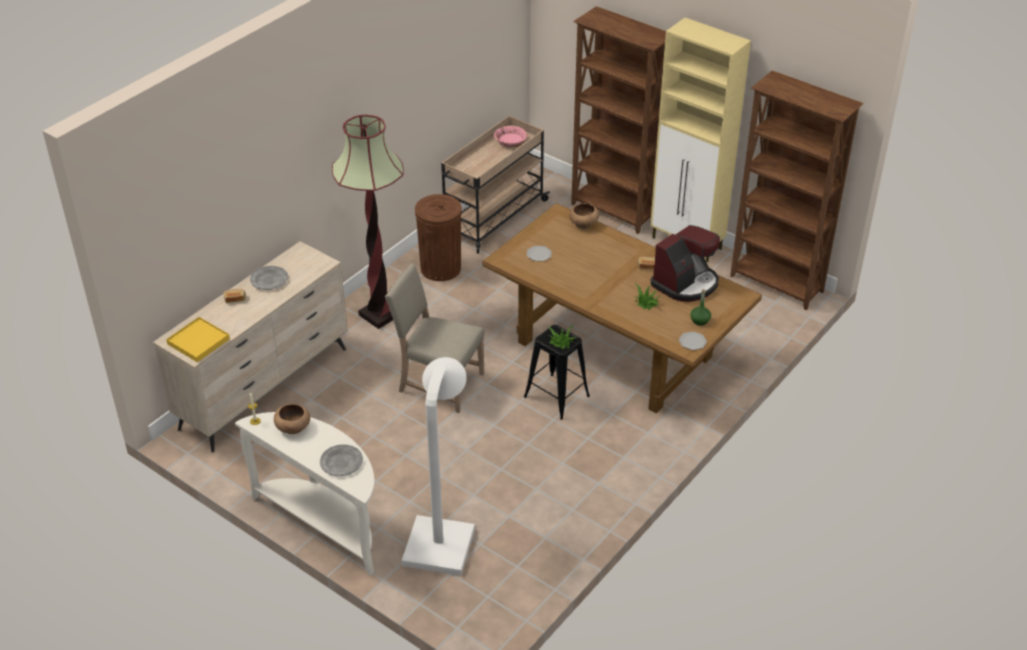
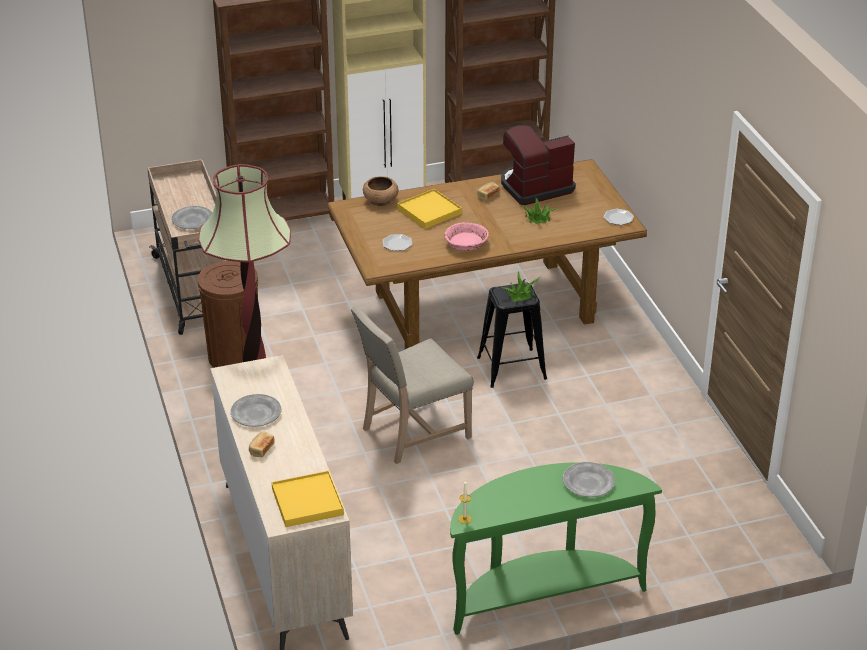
camera: 55 degrees left, 5 degrees down
(293, 427) = (501, 495): brown bowl -> none
(325, 523) = (542, 594): white console table -> green console table
(441, 538) = (636, 521): white floor lamp -> none
(480, 163) = (193, 220): none -> grey plate
(510, 142) = (182, 189): pink bowl -> pink bowl (466, 244)
(595, 250) = (429, 211): none -> yellow tray
(686, 283) = (535, 187): coffee machine -> coffee machine turned 105 degrees counterclockwise
(700, 320) = (594, 202): green bottle -> none

